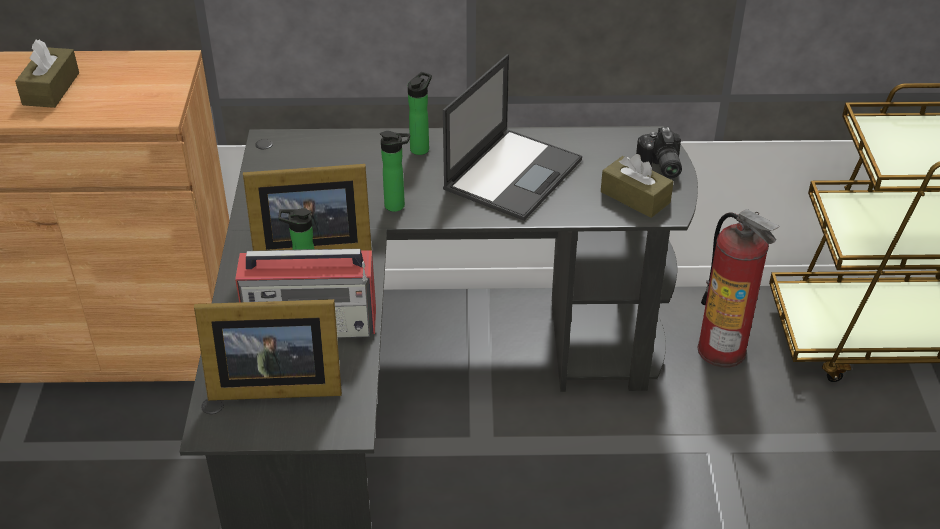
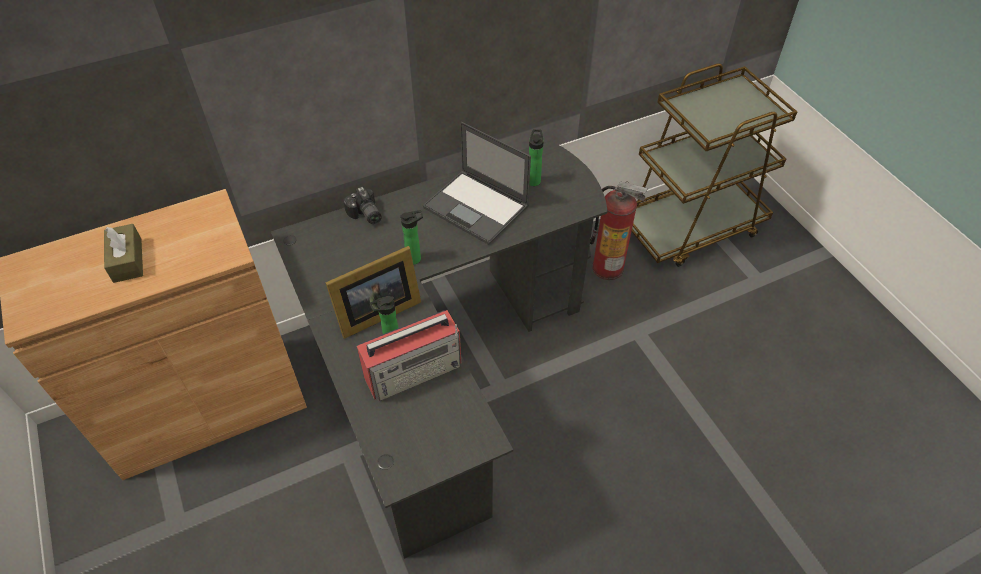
camera: 25 degrees left, 10 degrees up
(271, 384) = (416, 429): picture frame -> none
(421, 148) = (404, 207): bottle -> bottle (534, 180)
(513, 173) = (477, 207): laptop -> laptop turned 120 degrees clockwise
(635, 197) = (564, 200): brown tissue box -> none
(660, 166) = (565, 171): camera -> camera (365, 215)

